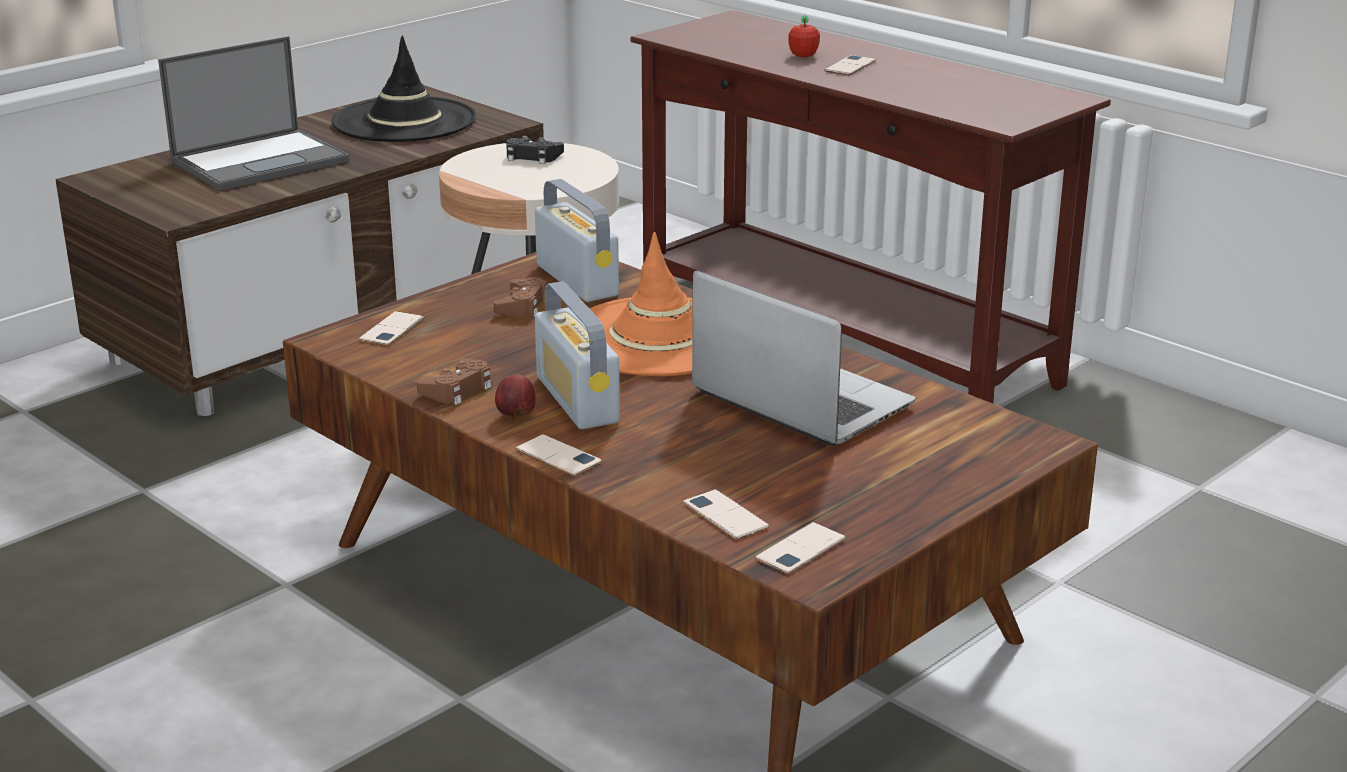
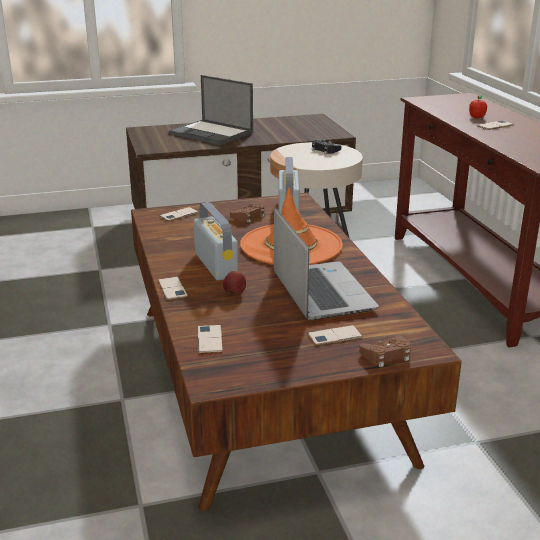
camera: 30 degrees right, 0 degrees up
(261, 161) = (212, 133): laptop -> laptop turned 45 degrees clockwise
(404, 121) = (294, 127): black hat -> none
(457, 389) = (171, 247): brown game controller -> brown game controller (386, 356)
(516, 415) = (179, 265): apple -> apple (234, 293)
(577, 400) = (216, 265): radio -> radio turned 150 degrees clockwise
(801, 549) = (223, 368): phone -> phone (335, 336)

